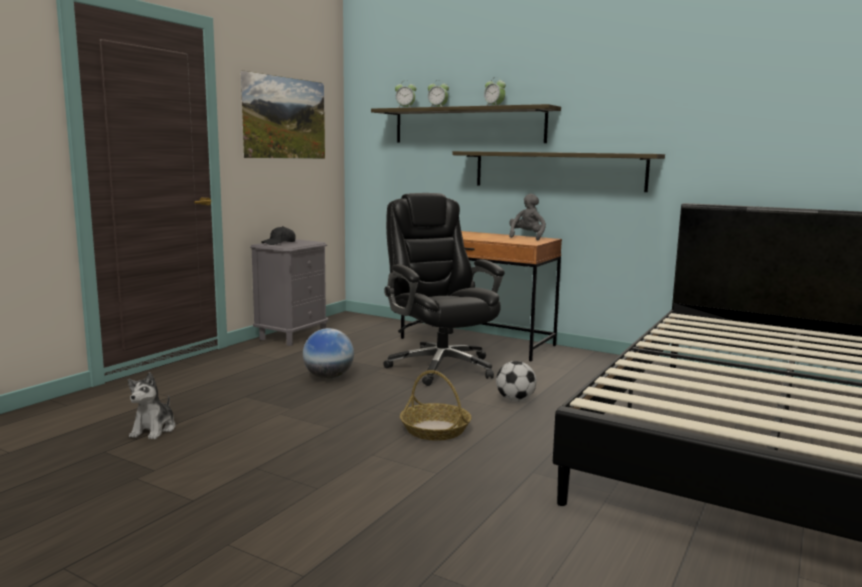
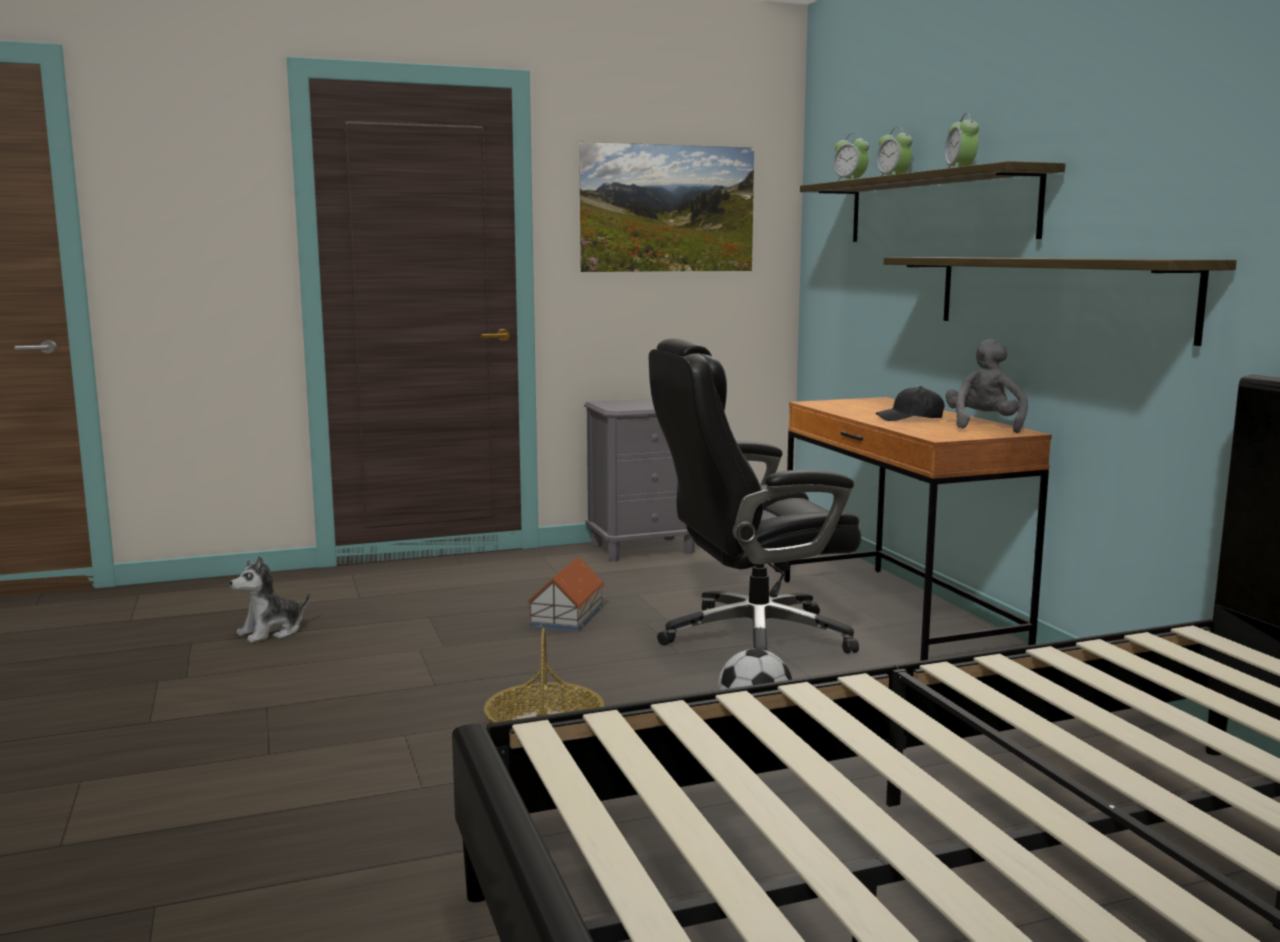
camera: 40 degrees right, 0 degrees up
(279, 243) = (627, 402): black cap -> black cap (910, 418)
(328, 377) = (567, 616): globe -> toy house
(440, 366) = (751, 638): black office chair -> black office chair turned 120 degrees counterclockwise
(526, 237) = (984, 426): grey plush toy -> grey plush toy turned 45 degrees counterclockwise

